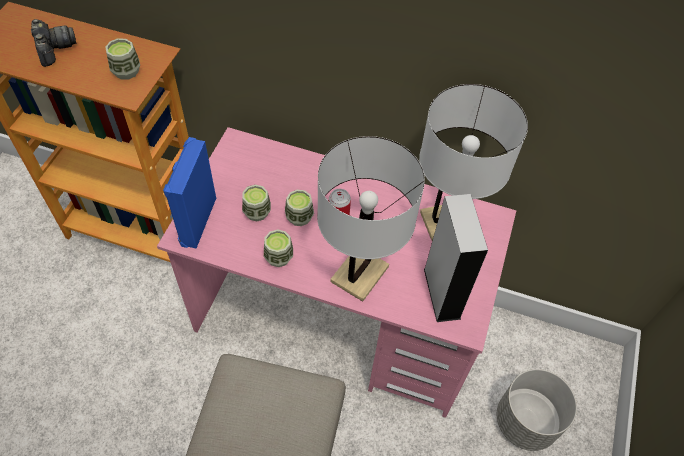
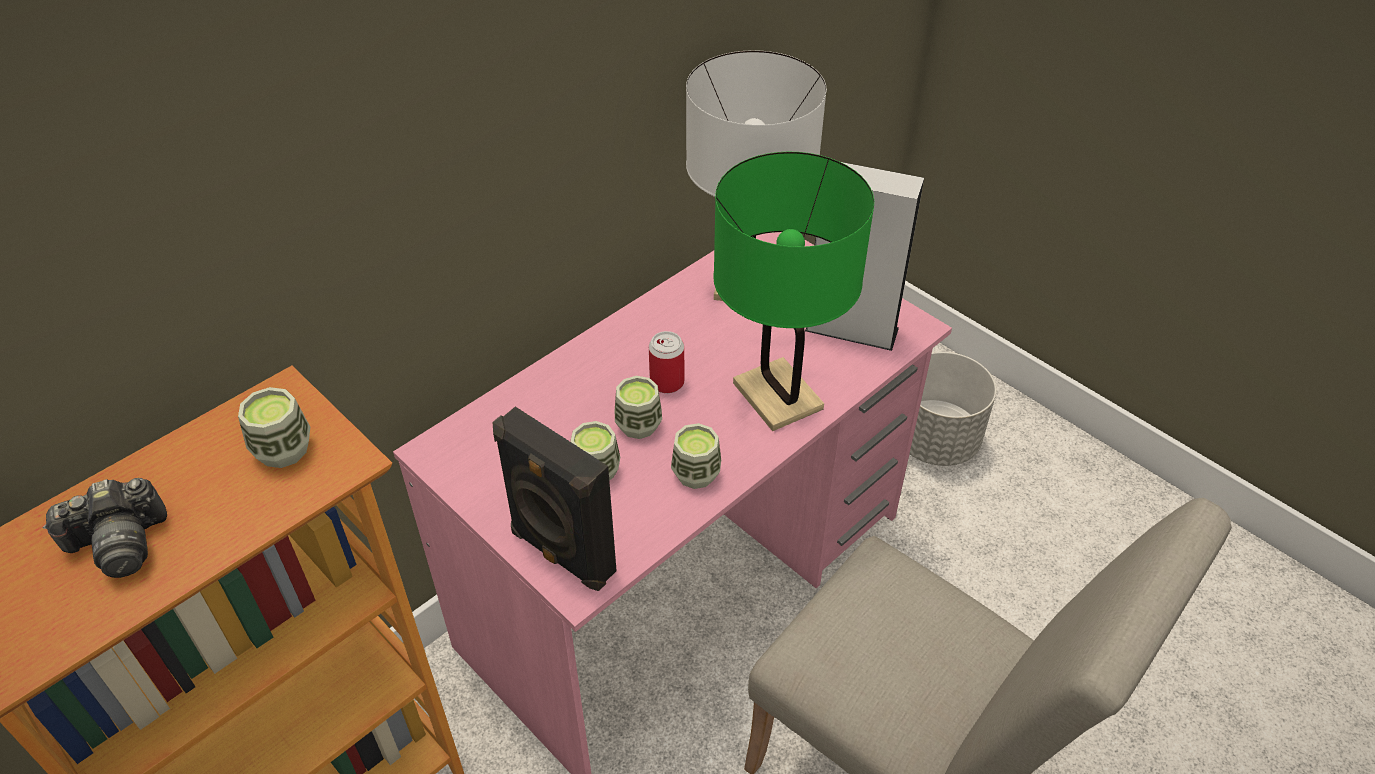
camera: 60 degrees left, 10 degrees down
(54, 49) = (120, 543): camera -> camera turned 150 degrees clockwise
(196, 221) = (560, 554): blue speaker -> black speaker
(359, 274) = (778, 396): white table lamp -> green table lamp

